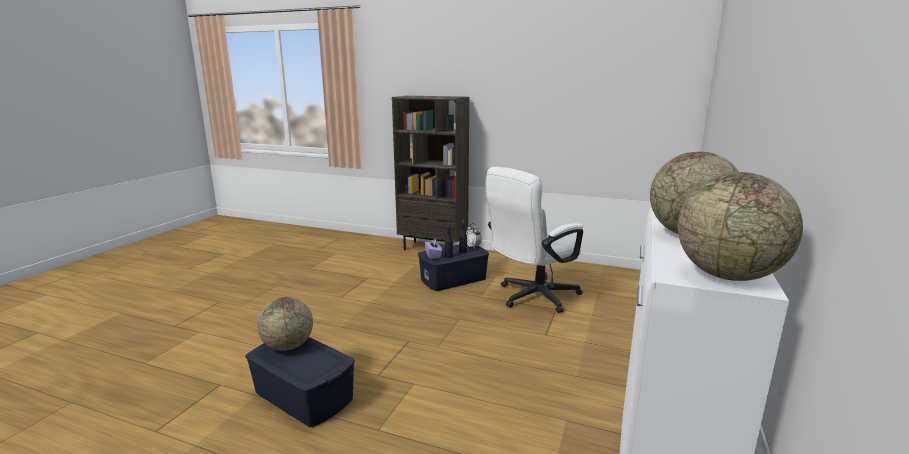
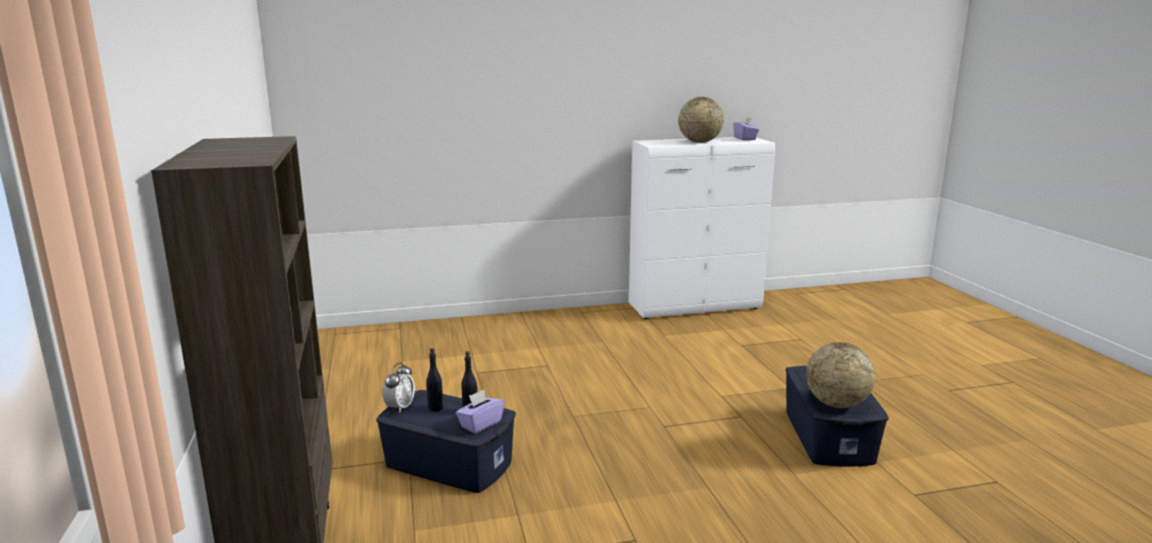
camera: 125 degrees left, 0 degrees up
(532, 297) = (458, 391): white office chair -> none
(727, 275) = (745, 139): globe -> purple tissue box

